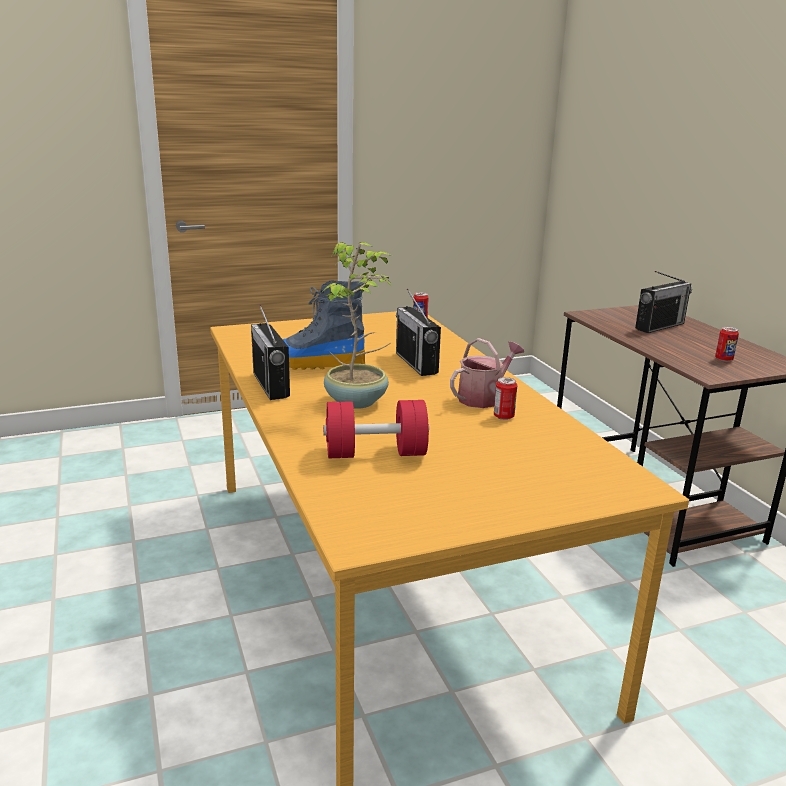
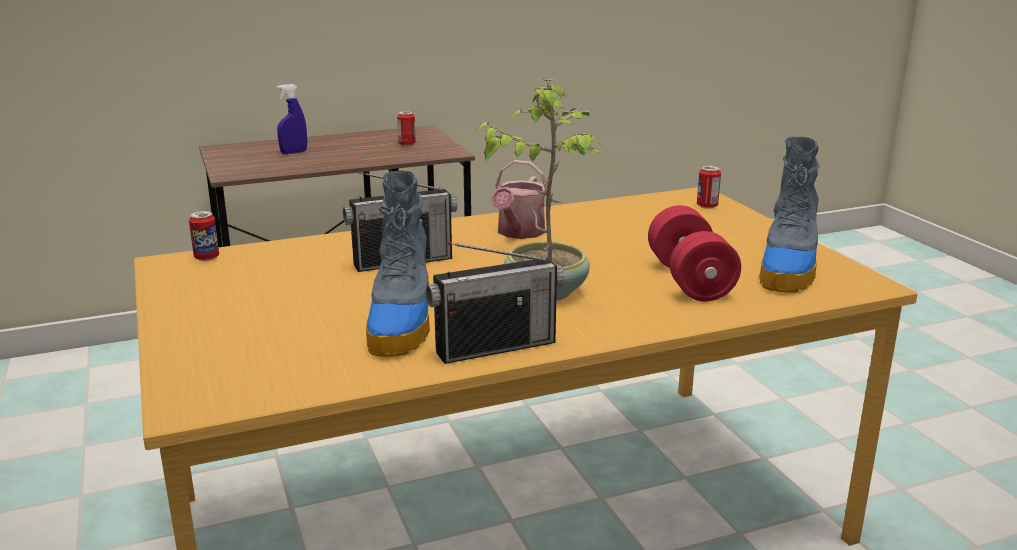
camera: 90 degrees left, 0 degrees up
(403, 504) = (788, 268): none -> boot
(483, 397) = (518, 233): watering can -> watering can turned 120 degrees counterclockwise
(503, 416) = (570, 227): can -> can (707, 206)
(659, 326) = (294, 152): radio -> blue spray bottle

